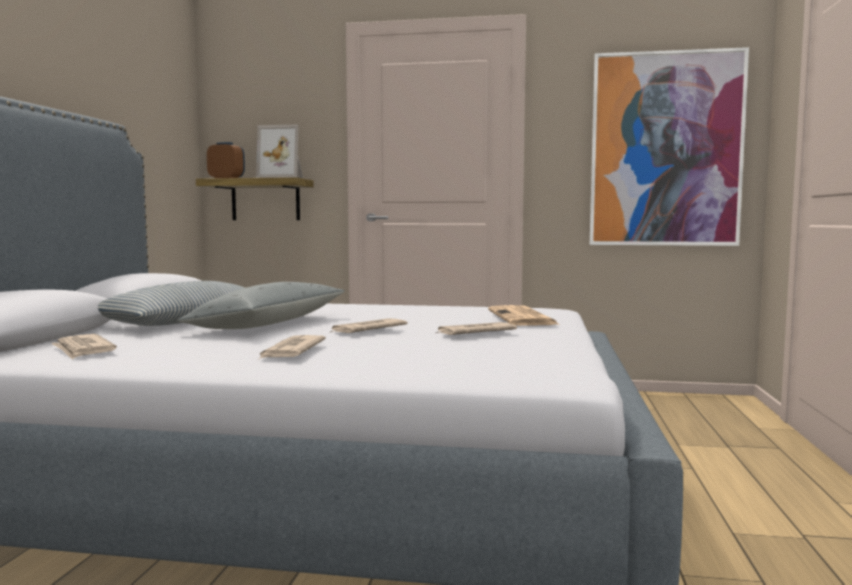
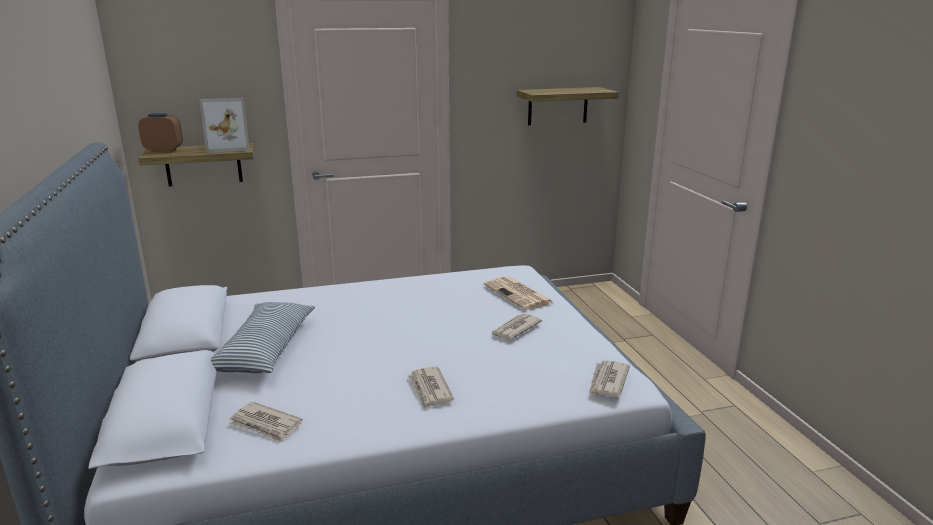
camera: 25 degrees left, 15 degrees up
(269, 324) = (347, 342): grey pillow -> none
(367, 330) = (439, 340): newspaper -> newspaper (607, 381)
(665, 150) = (558, 106): picture -> shelf

